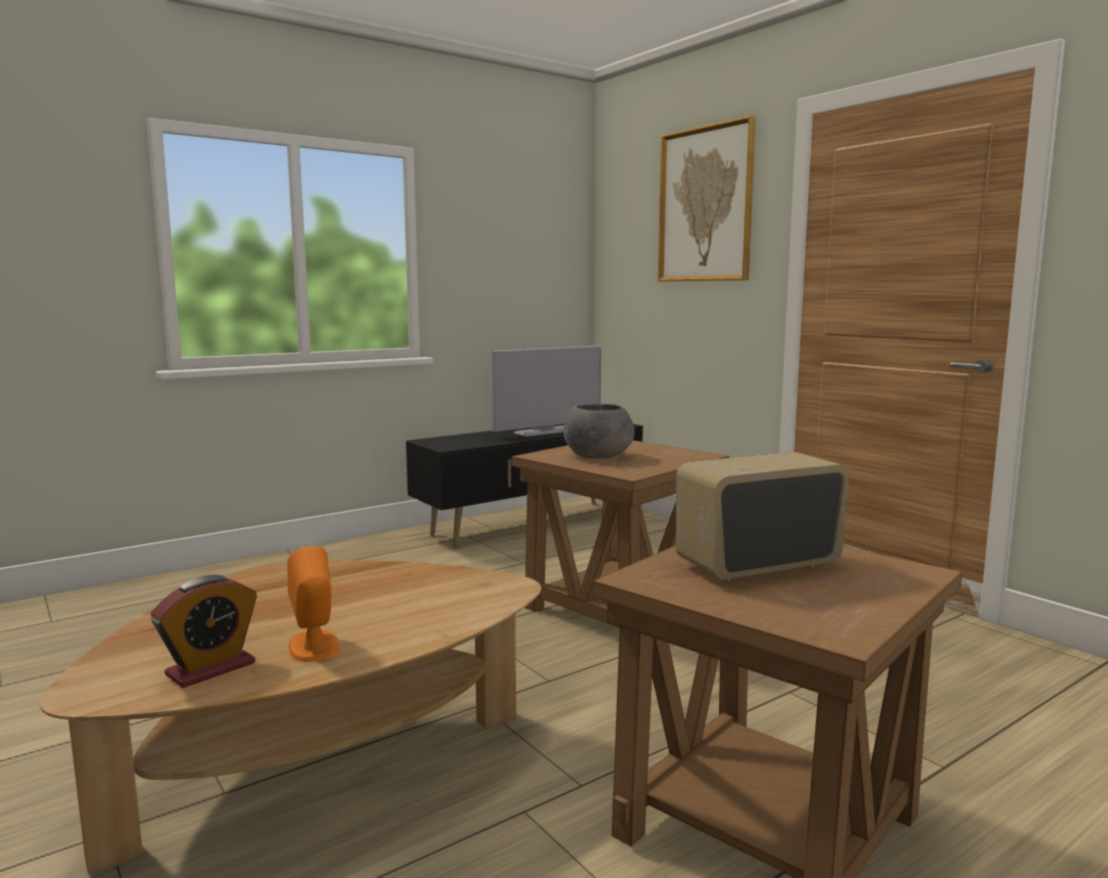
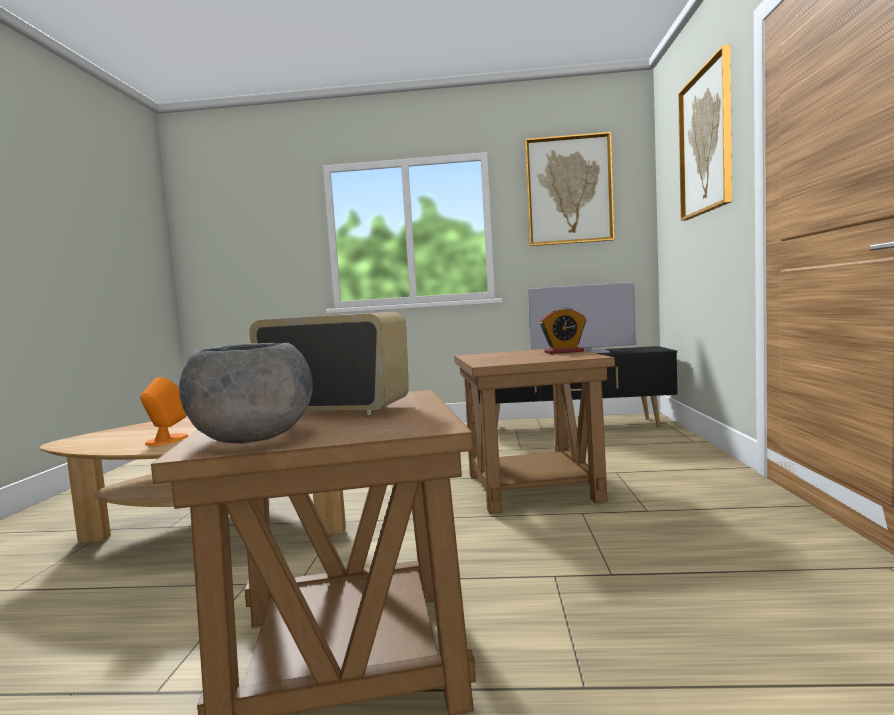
camera: 40 degrees right, 5 degrees down
(210, 669) = (115, 441): alarm clock -> alarm clock (564, 352)
(509, 218) = (569, 190): none -> picture
(599, 456) = (507, 356): grey bowl -> grey bowl (253, 438)

